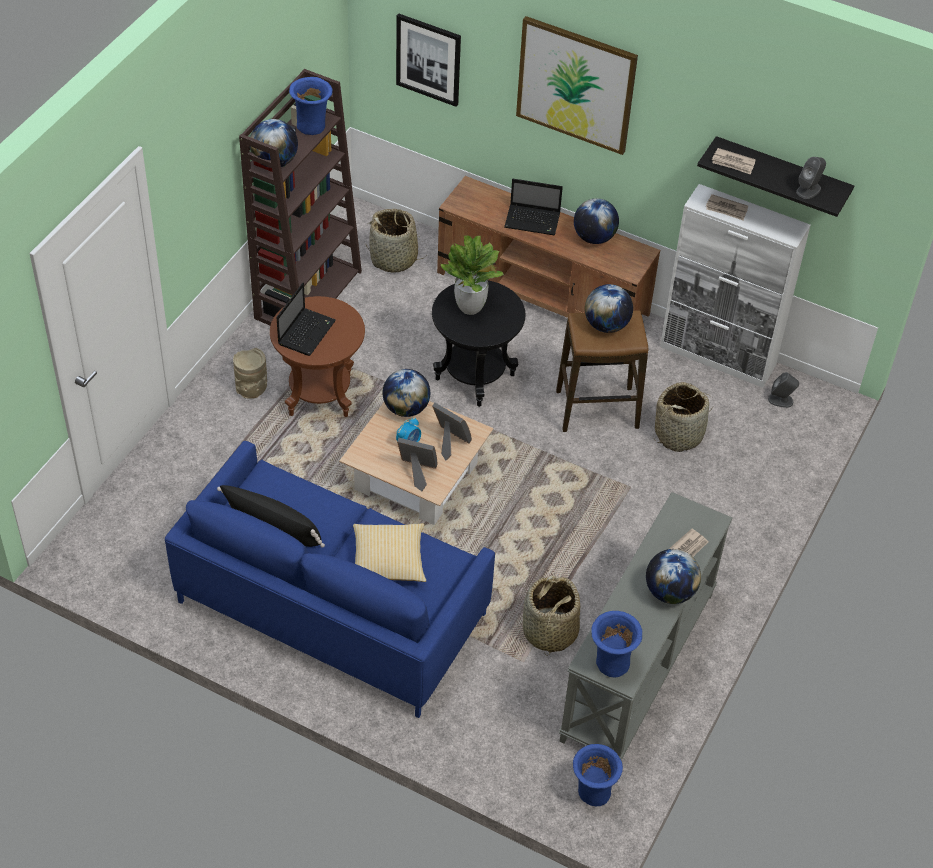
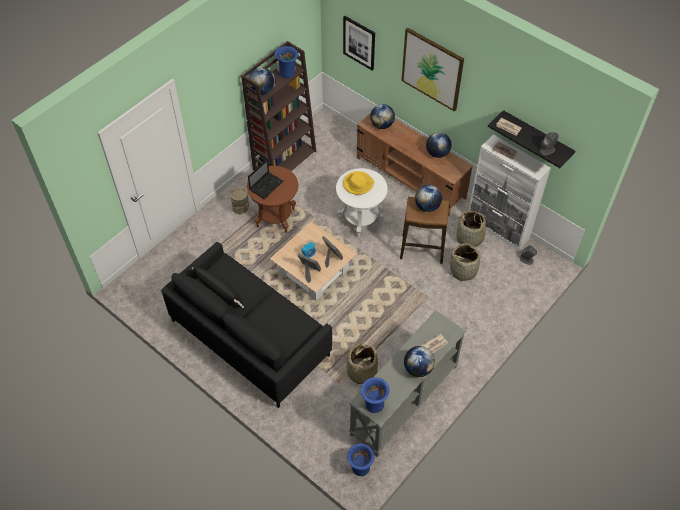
camera: 15 degrees right, 5 degrees up
(332, 607) = (250, 337): blue sofa -> black sofa
(388, 561) = (275, 322): pillow -> none
(394, 259) = (335, 146): basket -> basket (470, 238)
(406, 408) = (313, 234): globe -> globe (382, 125)
(470, 307) = (358, 184): potted plant -> yellow hat
(475, 377) = (360, 220): black side table -> white side table
(533, 221) = (406, 139): laptop -> none

